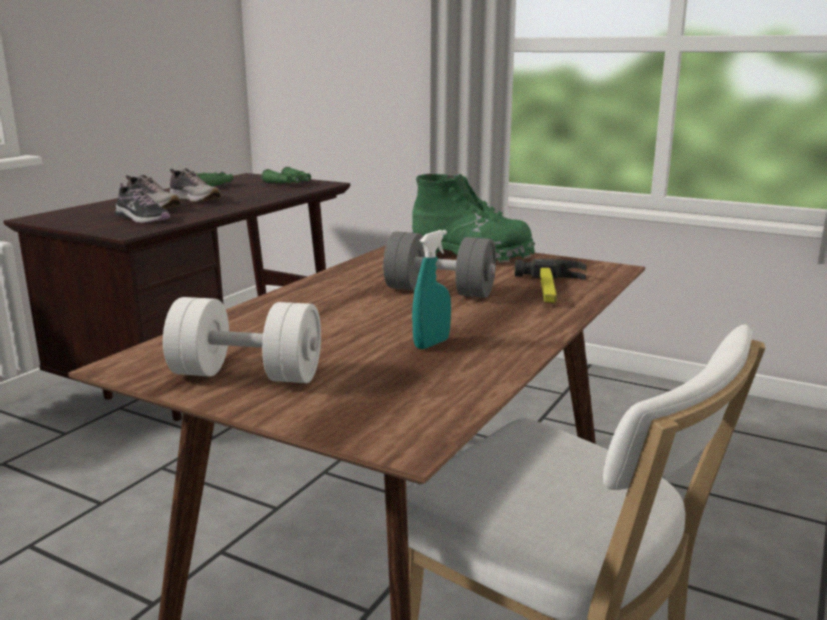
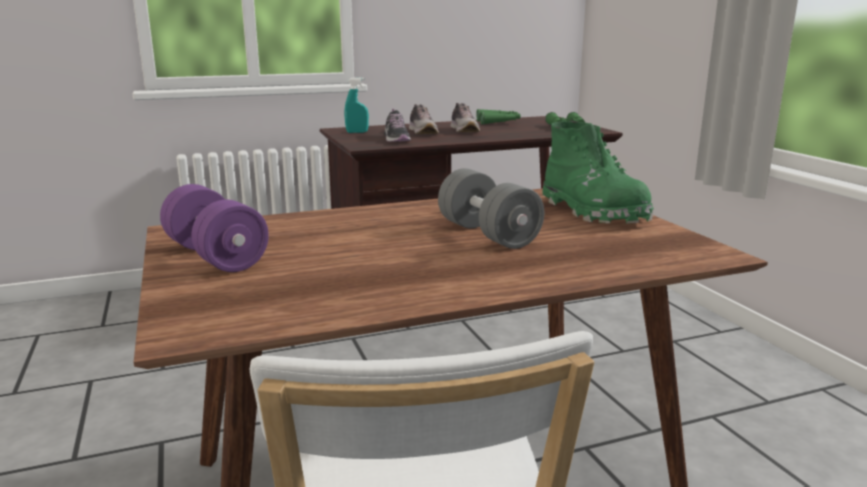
camera: 40 degrees right, 0 degrees up
(247, 375) = (216, 256): white dumbbell -> purple dumbbell
(431, 343) = (377, 272): turquoise spray bottle -> turquoise spray bottle (357, 132)
(552, 290) = (594, 258): hammer -> none

